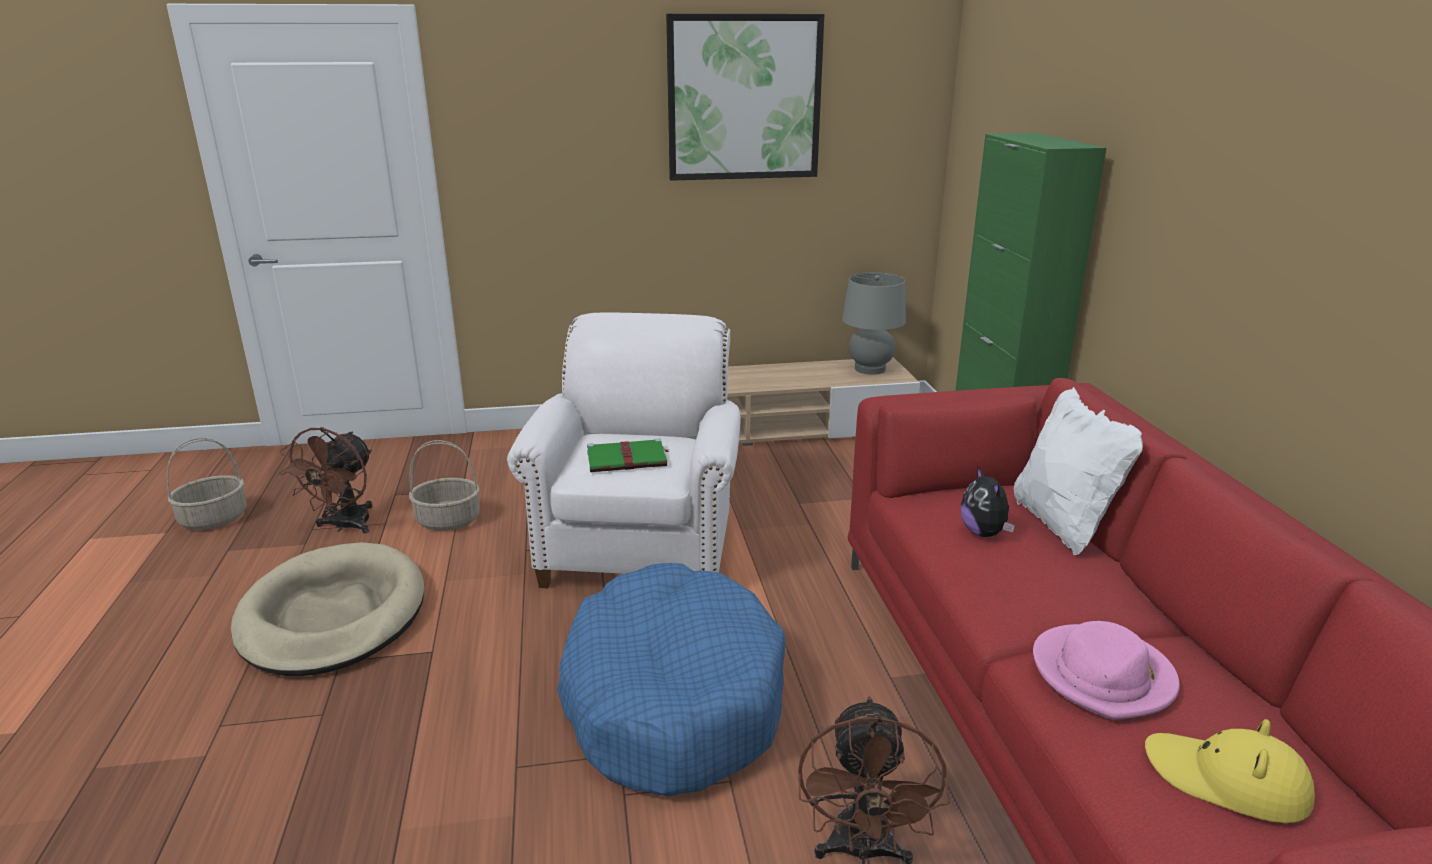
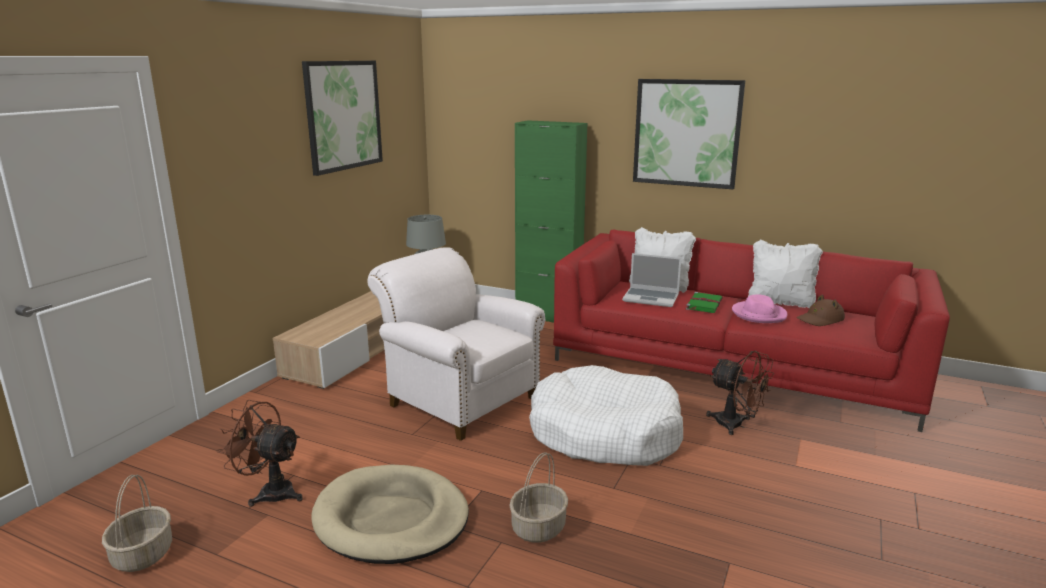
camera: 55 degrees left, 5 degrees down
(345, 526) = (270, 492): brown fan -> brown fan turned 150 degrees clockwise
(449, 520) = (331, 450): basket -> basket (538, 527)
(628, 459) = (482, 336): green book -> green book (704, 304)
(671, 699) = (604, 433): blue dog bed -> white dog bed
(984, 533) = (651, 298): plush toy -> laptop
(1226, 780) = (820, 319): yellow hat -> brown hat
(1244, 691) = (780, 303): none -> white pillow
(1260, 196) = (686, 133): none -> picture

